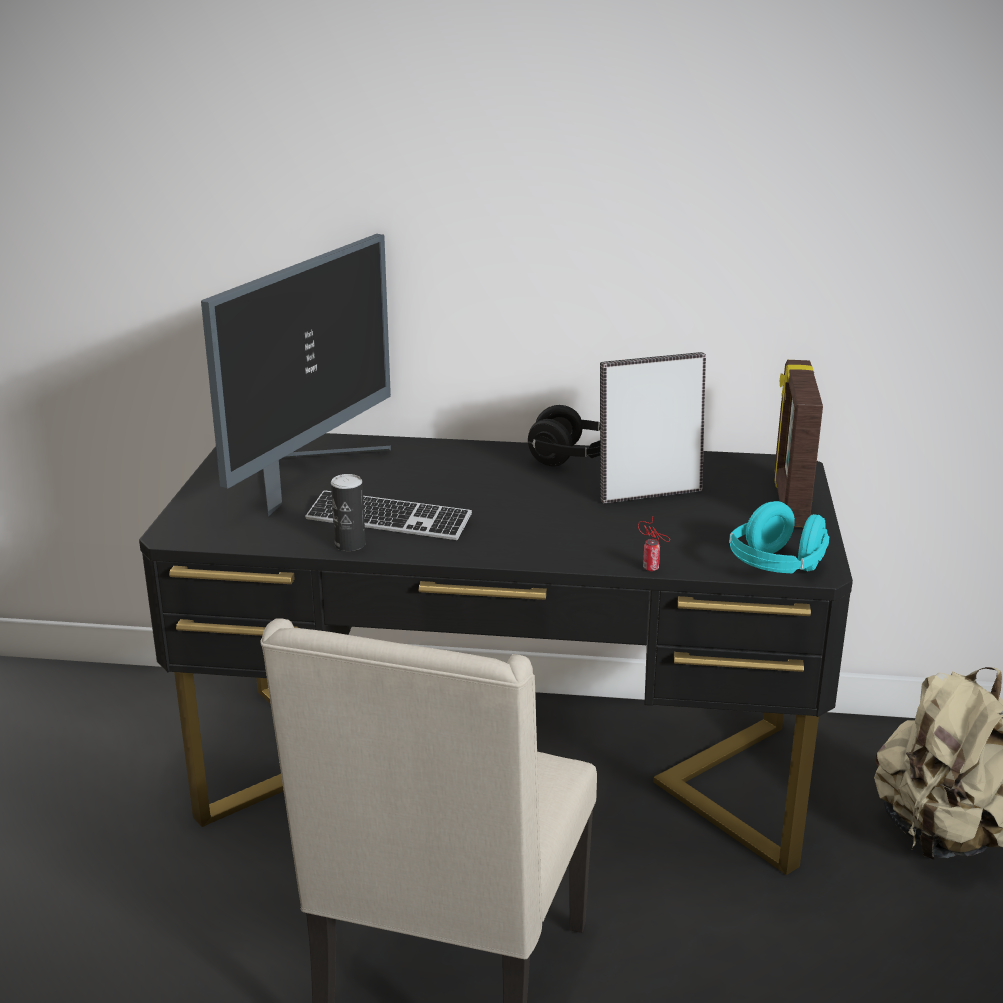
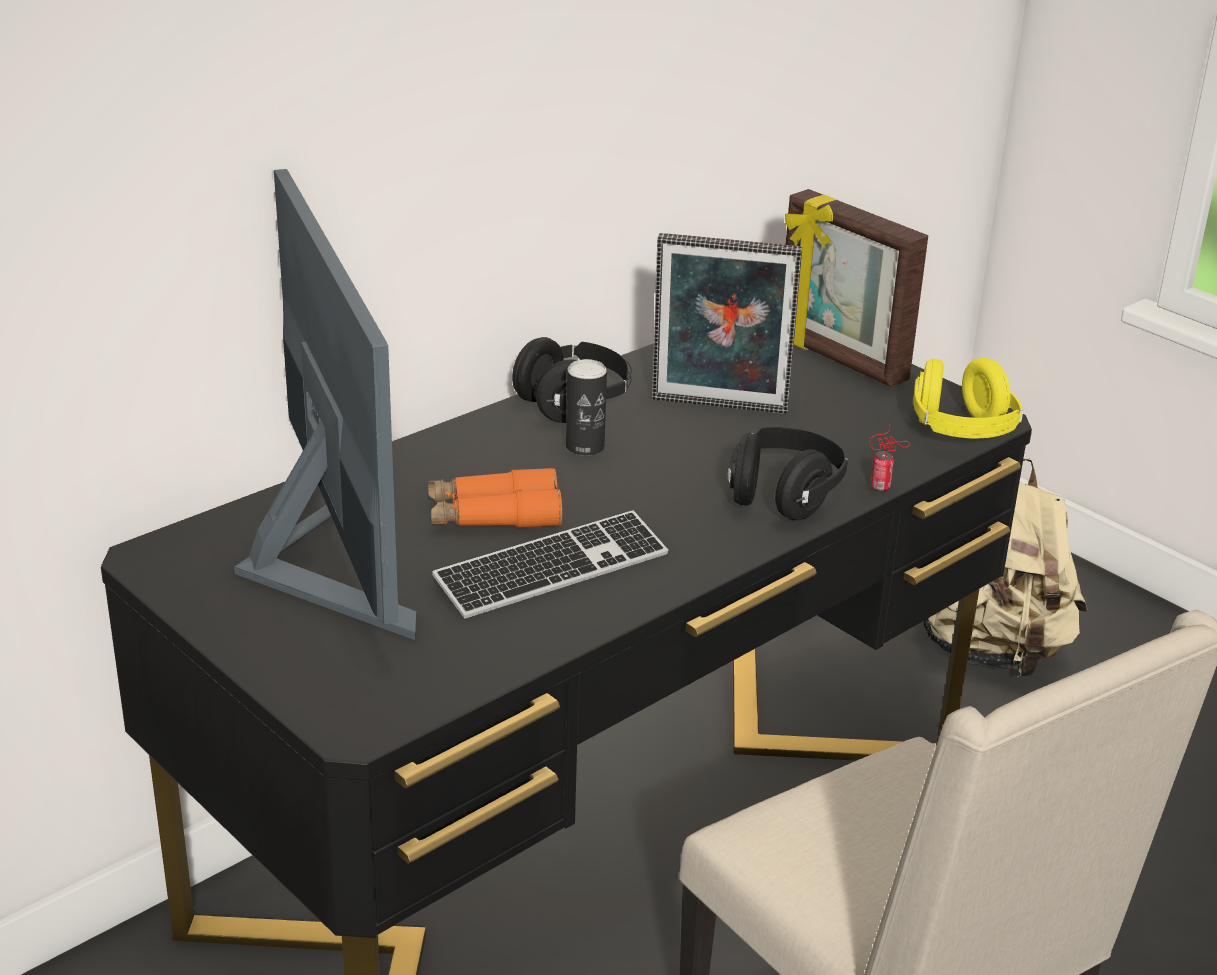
camera: 50 degrees left, 5 degrees up
(350, 544) = (578, 620): can -> can (585, 447)
(416, 487) = (494, 515): none -> orange binoculars
(581, 546) = (783, 496): none -> black headphones
(648, 493) = (718, 408): picture frame -> picture frame turned 105 degrees counterclockwise
(776, 568) = (960, 433): turquoise headphones -> yellow headphones

